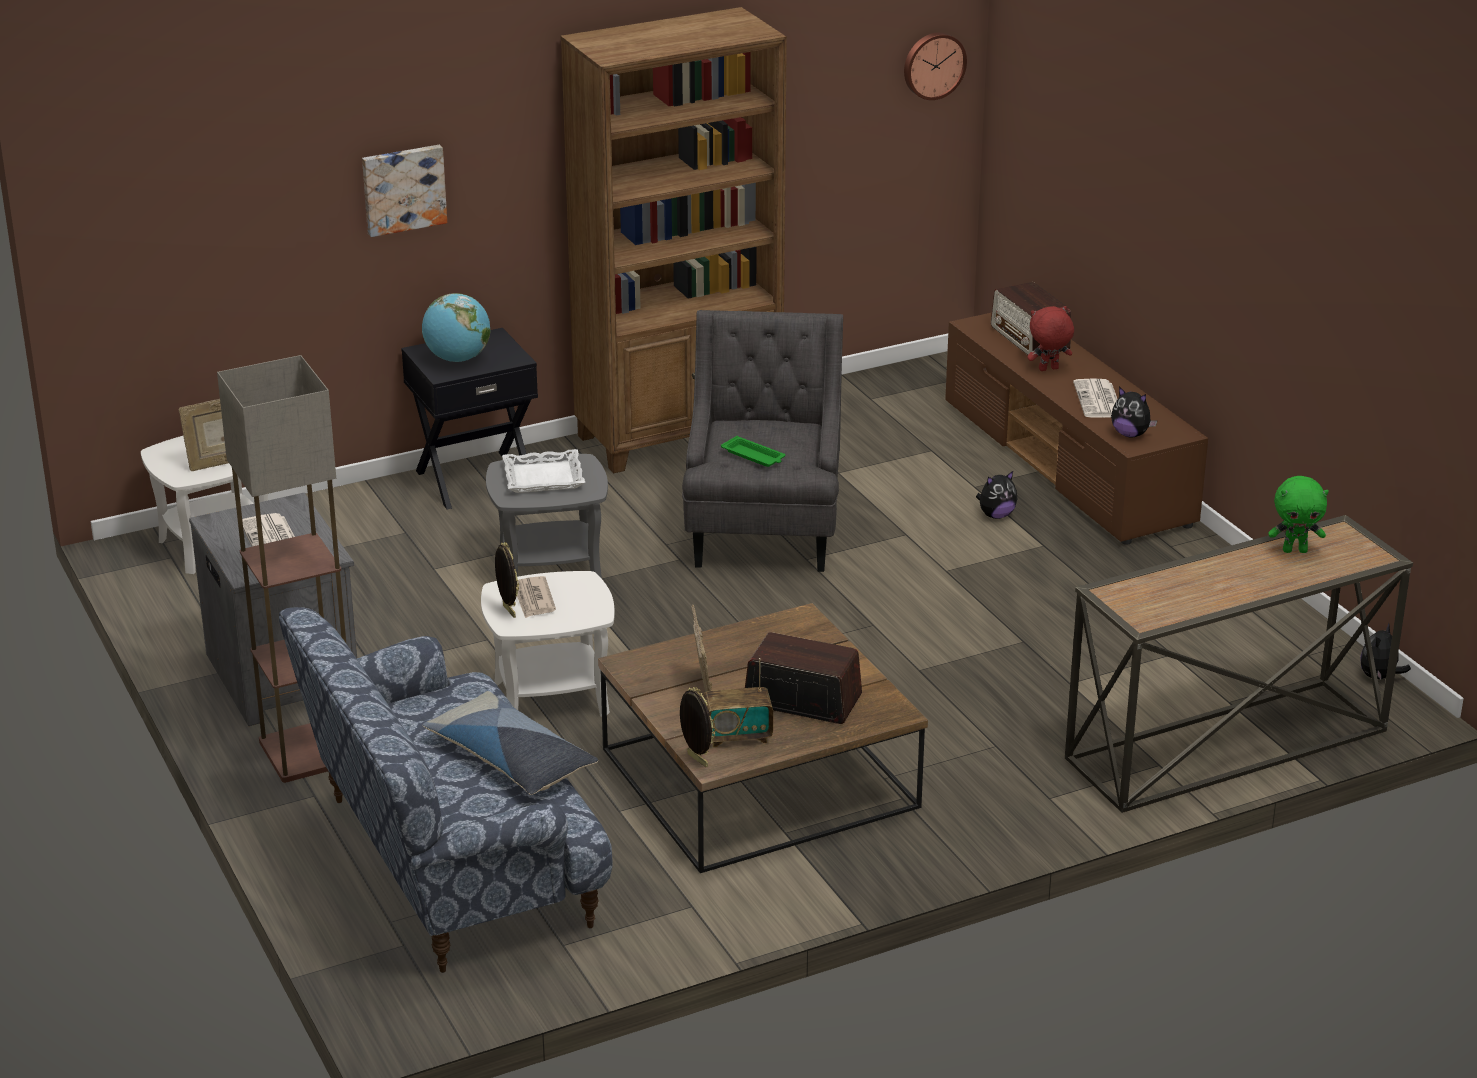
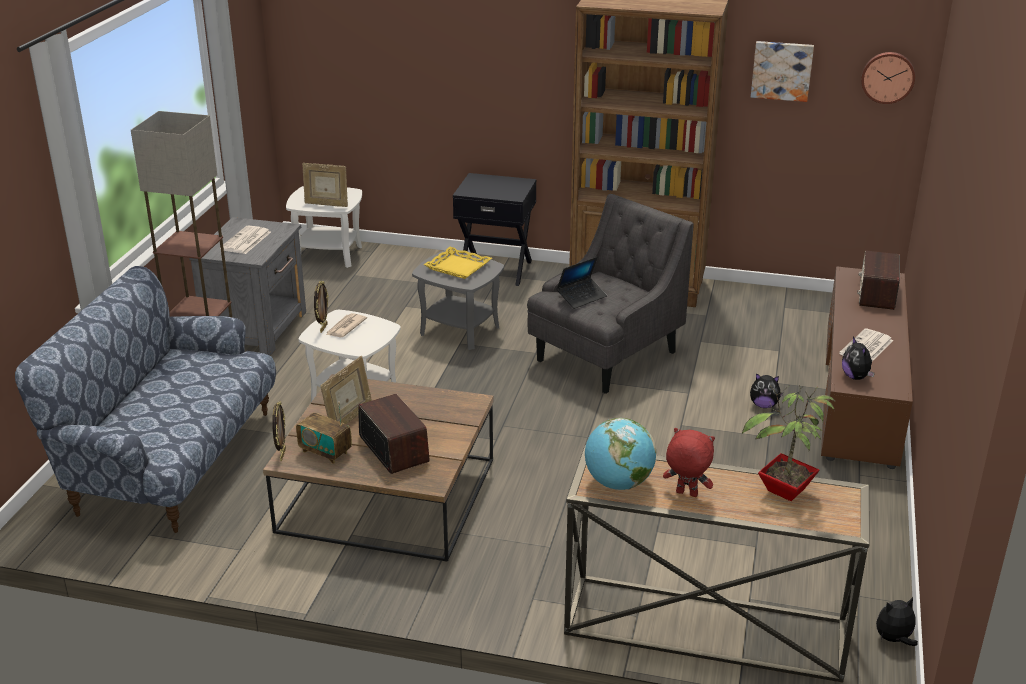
camera: 40 degrees right, 0 degrees up
(403, 189) = (476, 69): picture -> picture (782, 70)
(458, 359) = (485, 187): globe -> globe (618, 483)
(510, 759) = (196, 406): pillow -> none
(543, 477) = (458, 267): white tray -> yellow tray
(754, 456) = (581, 297): green tray -> laptop
(1048, 369) = (860, 317): red plush toy -> red plush toy (686, 494)
(1295, 550) = (784, 492): green plush toy -> potted plant

